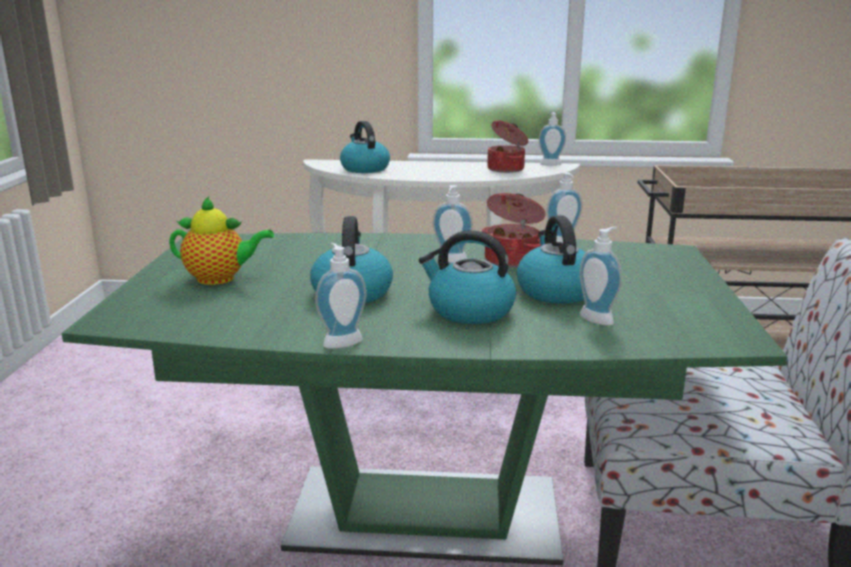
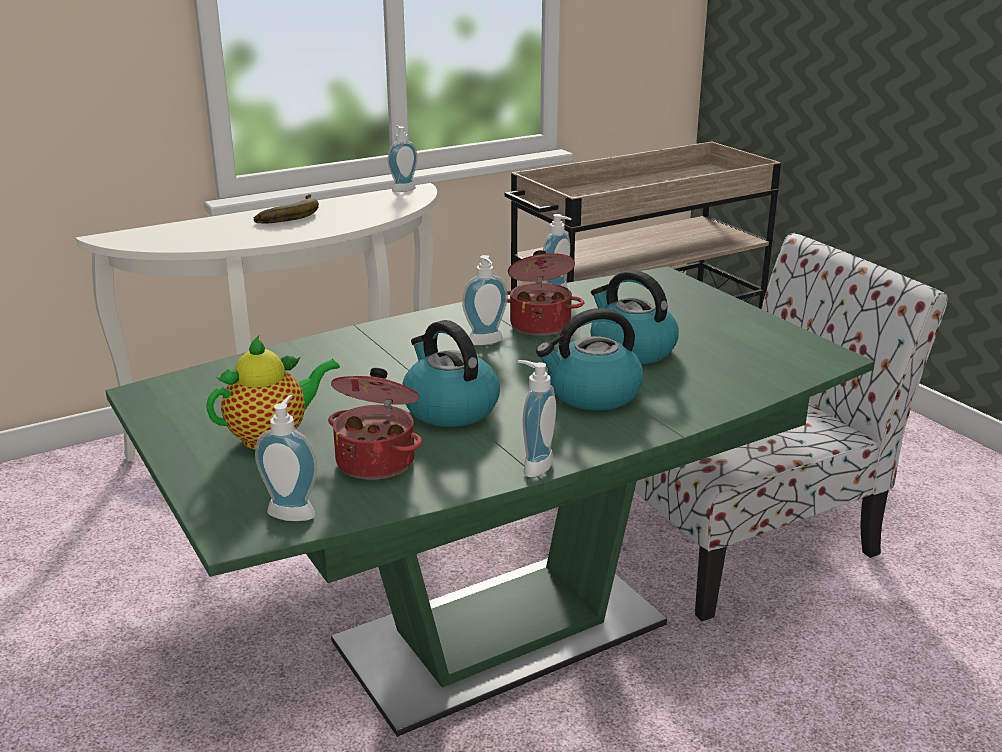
camera: 35 degrees left, 5 degrees up
(364, 168) = (191, 237): kettle -> none
(443, 166) = (285, 215): none -> banana
(506, 169) = (366, 206): cooking pot -> cooking pot (377, 461)
(599, 318) = (706, 368): soap dispenser -> soap dispenser (293, 511)

